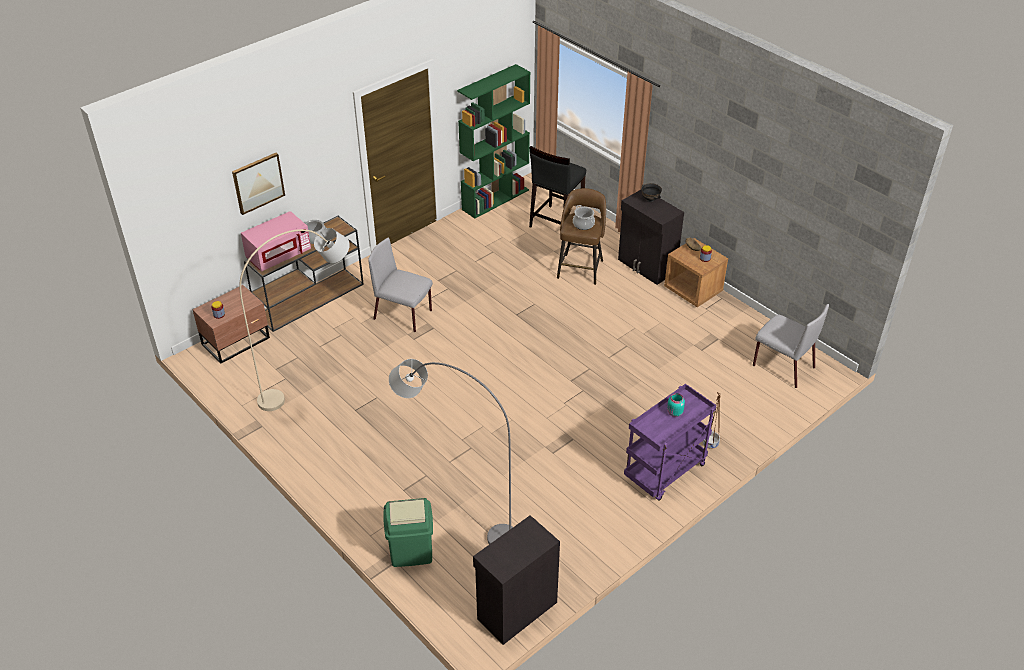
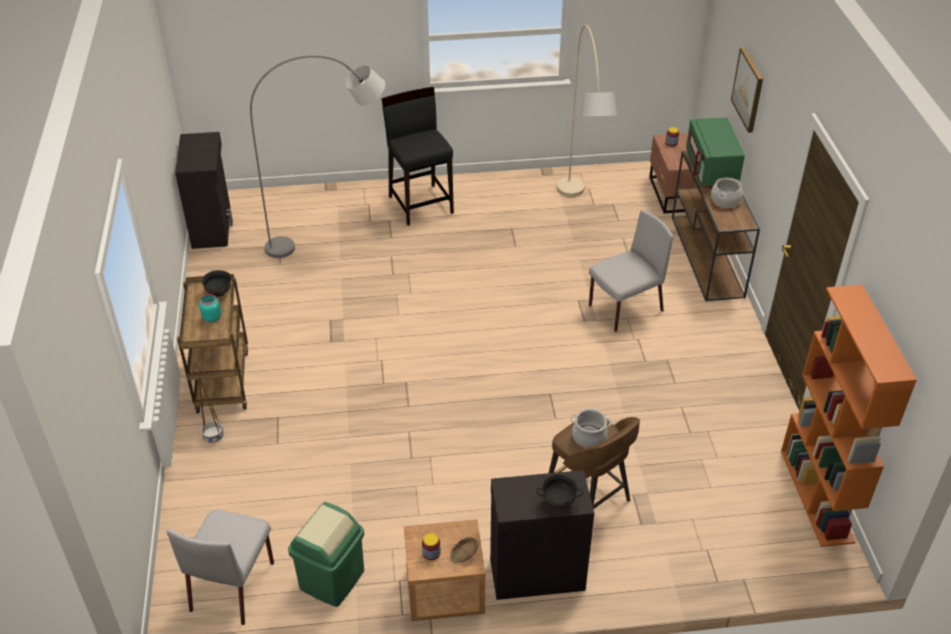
camera: 125 degrees right, 0 degrees up
(278, 255) = (712, 170): pink microwave -> green microwave
(411, 551) = (325, 201): green trash can -> green trash can (331, 579)
(495, 199) = (817, 496): green bookcase -> orange bookcase
(555, 222) = (713, 532): black stool -> black stool (421, 204)
(650, 425) = (219, 293): none -> black bowl
(665, 473) = (222, 380): purple cart -> brown cart
(782, 366) = (233, 585): grey chair -> grey chair turned 60 degrees counterclockwise

